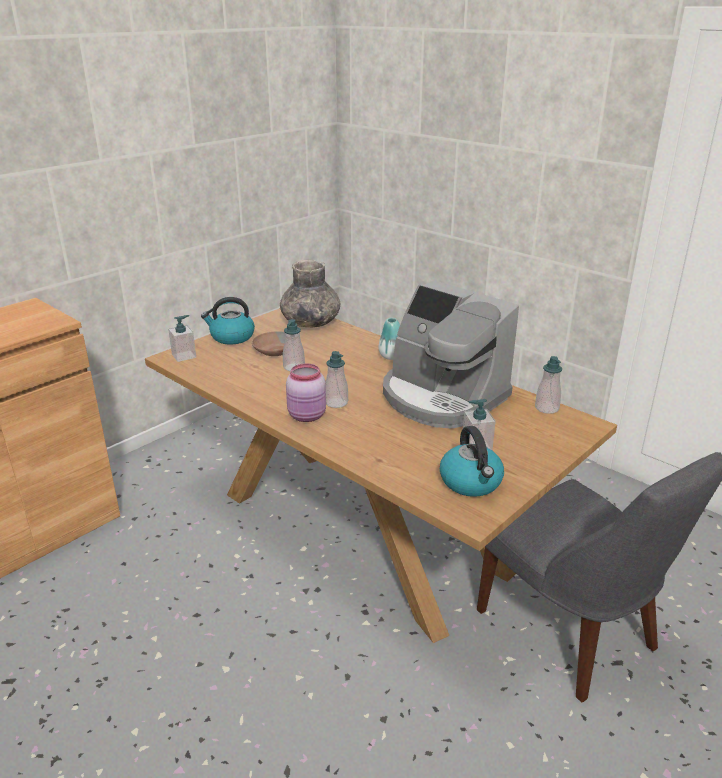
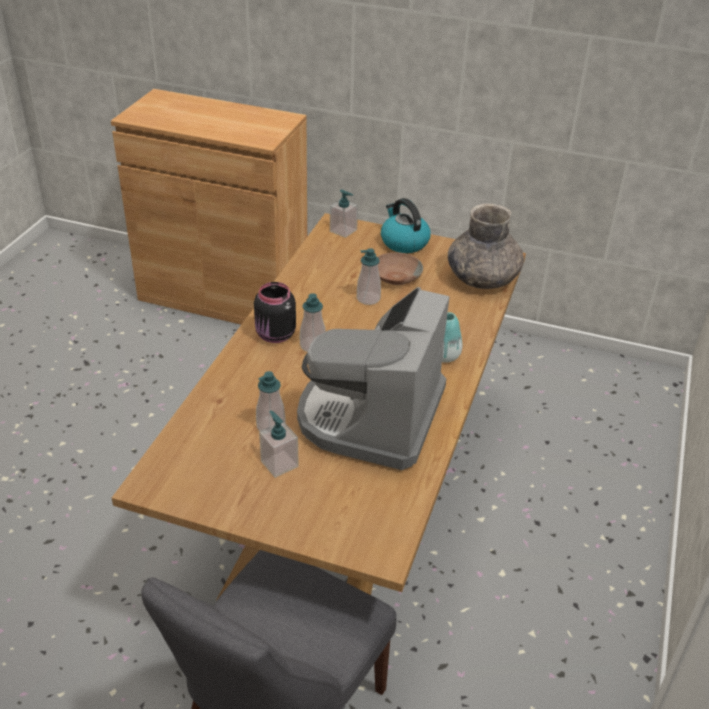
camera: 65 degrees right, 10 degrees up
(308, 416) = (275, 335): pink jar -> black jar
(471, 482) = (207, 472): kettle -> none
(546, 408) = (402, 509): soap dispenser -> soap dispenser (271, 426)

